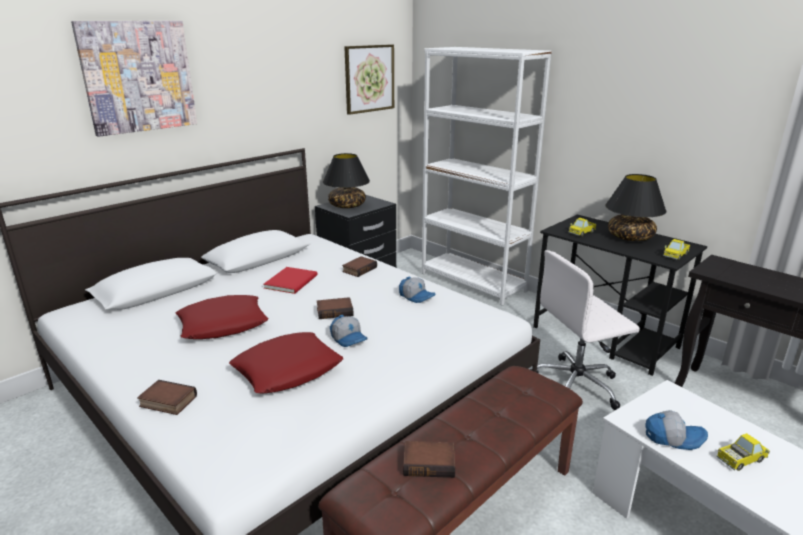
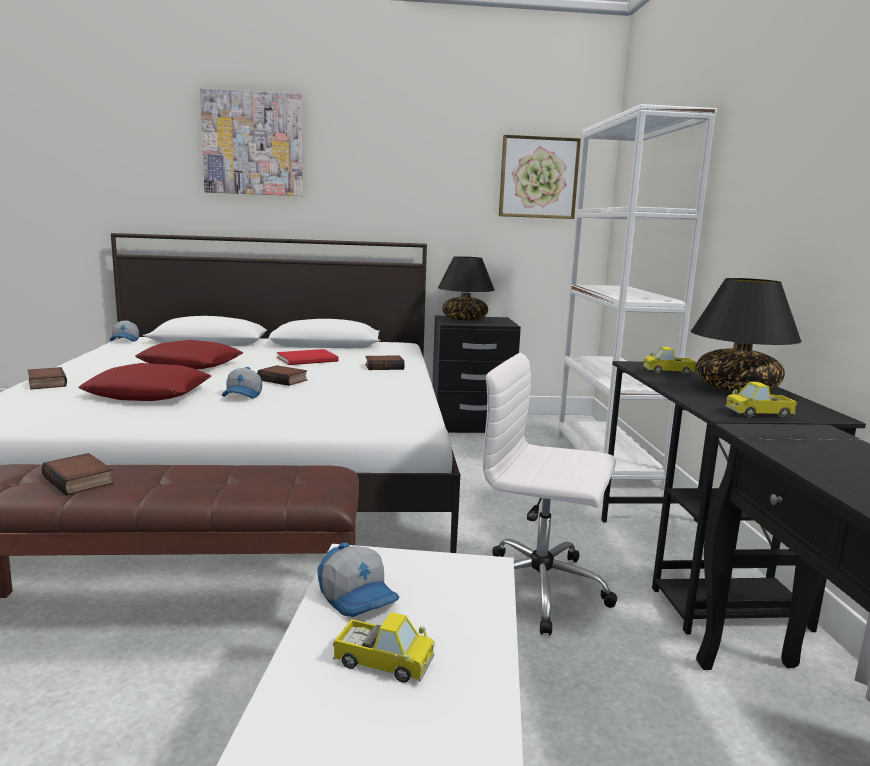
camera: 40 degrees right, 10 degrees down
(416, 296) = (380, 392): cap -> cap (126, 340)

